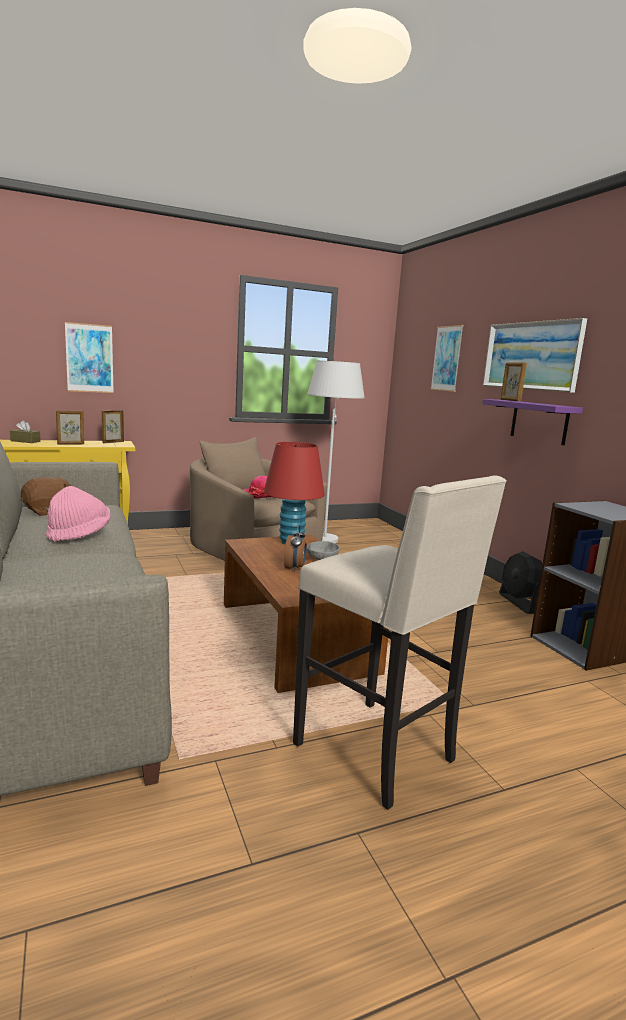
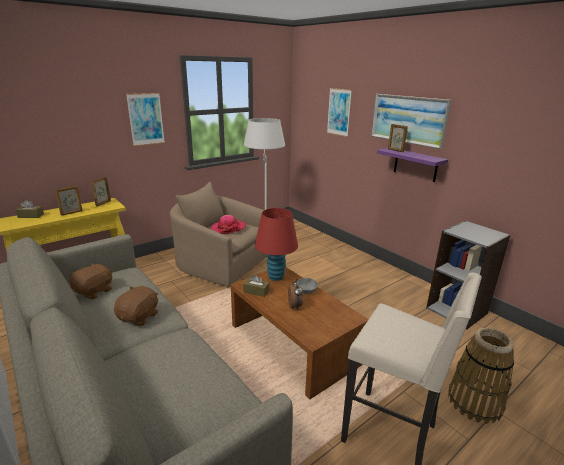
camera: 15 degrees left, 10 degrees up
(79, 534) = (139, 317): pink hat -> brown plush toy
(89, 358) = (70, 138): picture -> picture (146, 119)
(253, 549) = (256, 291): none -> brown tissue box
(520, 603) = (408, 280): black fan -> none
(544, 751) = (475, 402): none -> basket

